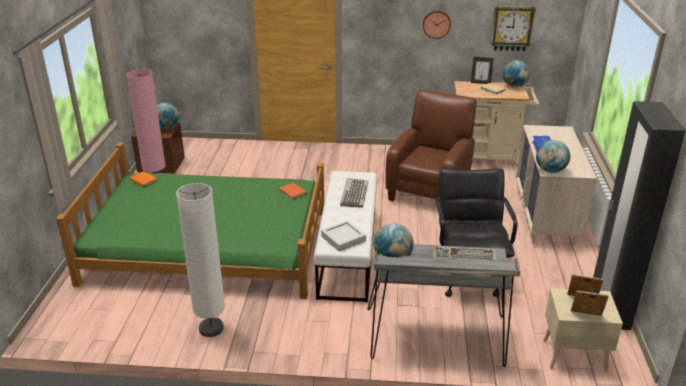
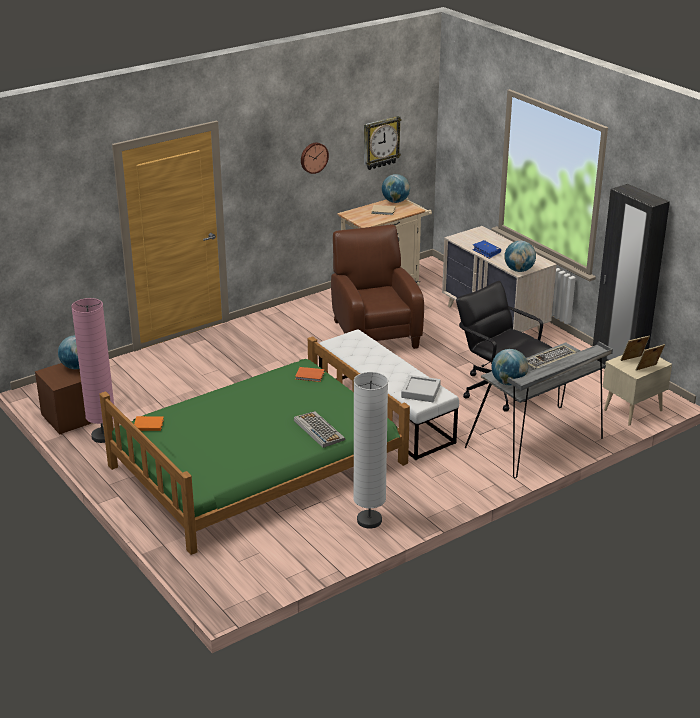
camera: 40 degrees left, 0 degrees up
(354, 193) = (371, 353): keyboard -> keyboard (318, 430)
(480, 83) = (362, 207): picture frame -> none

